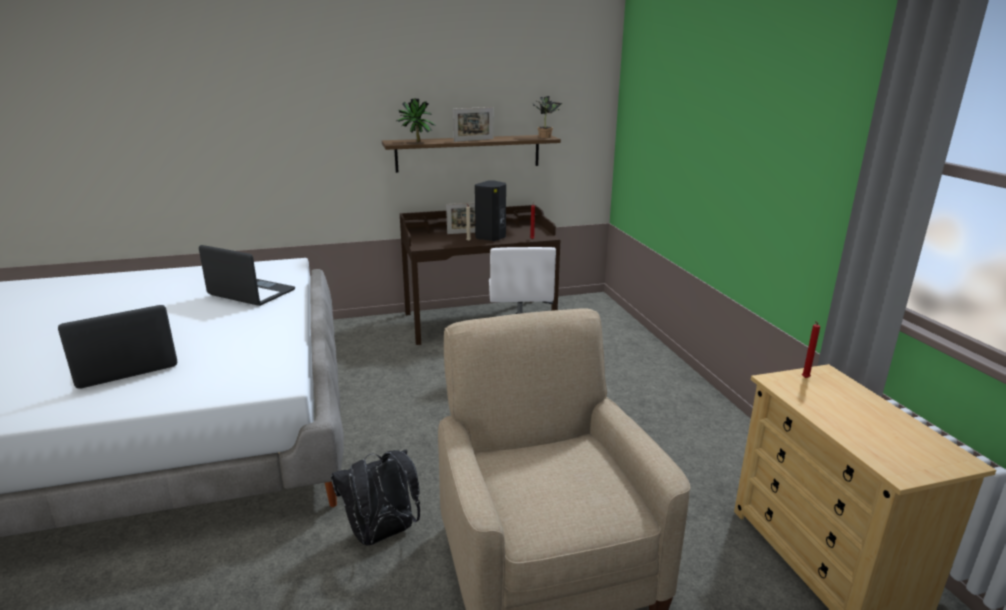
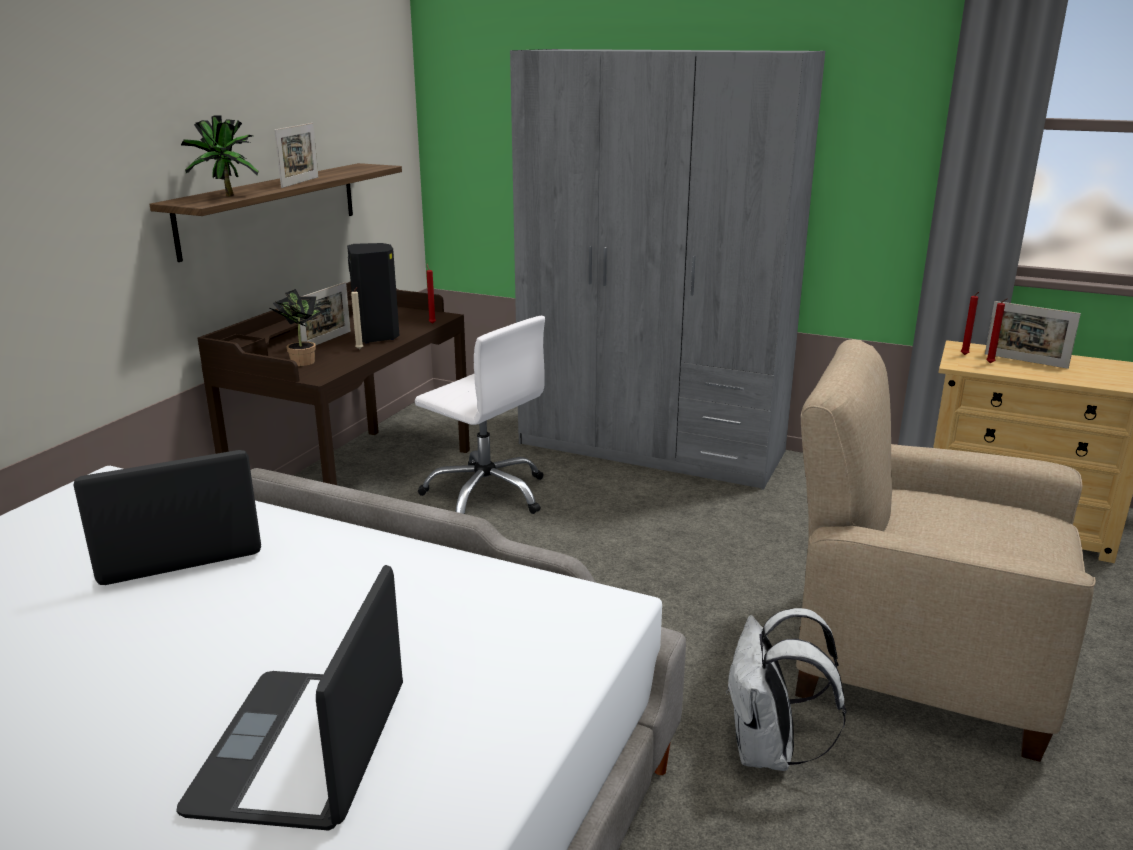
camera: 50 degrees left, 0 degrees up
(382, 535) = (768, 751): black backpack -> white backpack
(545, 137) = (372, 166): potted plant -> potted plant (302, 361)
(656, 372) = (651, 448): none -> grey wardrobe
(806, 392) = (991, 364): none -> red candle
(849, 405) = (1025, 361): none -> picture frame

